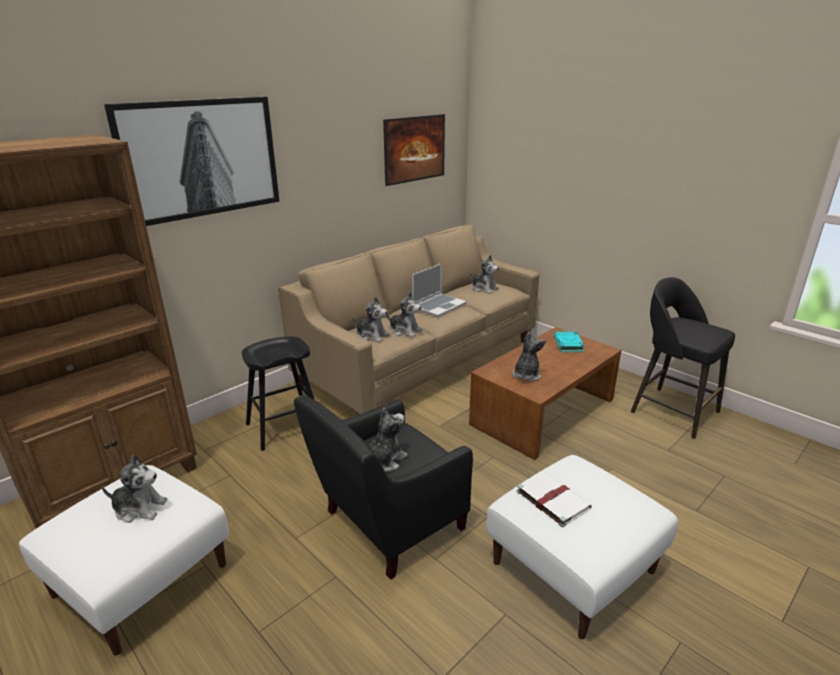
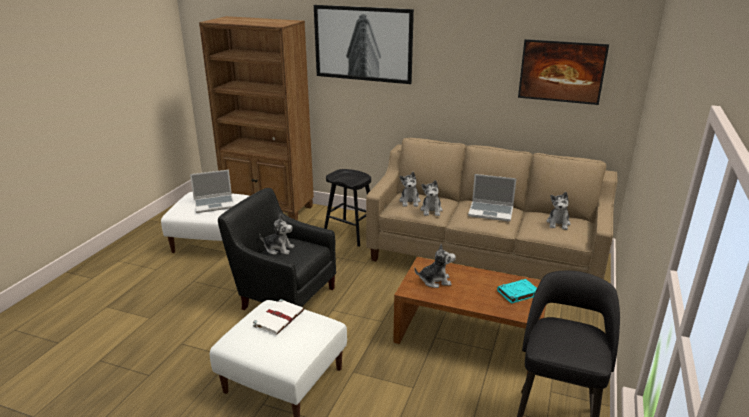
camera: 65 degrees right, 0 degrees up
(139, 508) = (215, 204): plush toy -> laptop

